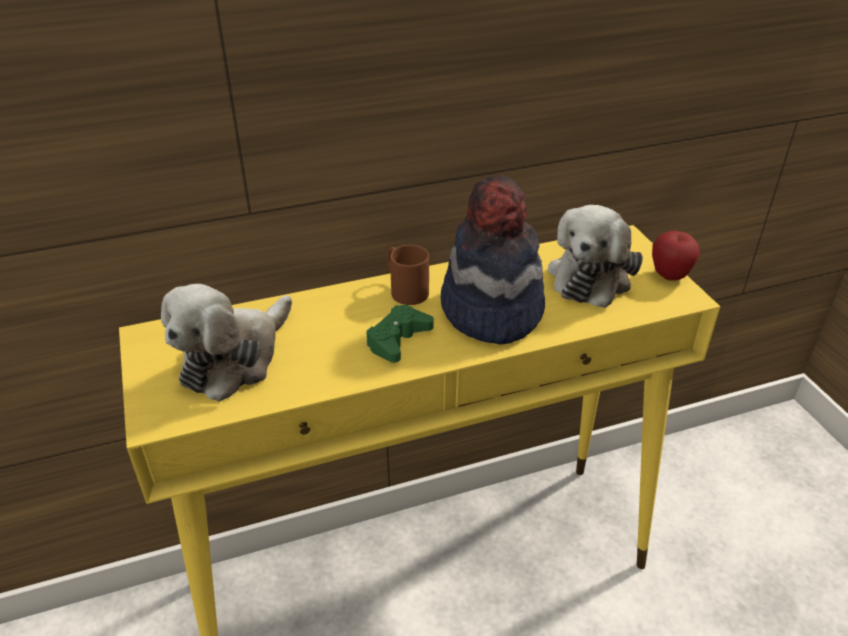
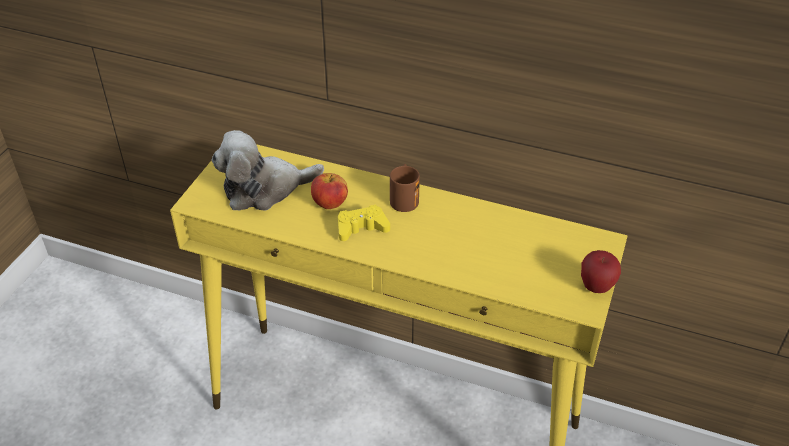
camera: 40 degrees right, 5 degrees up
(331, 334) = (330, 203): none -> apple
(398, 340) = (361, 228): green game controller -> yellow game controller
(491, 310) = (439, 241): hat -> none
(591, 275) = (539, 255): plush toy -> none

